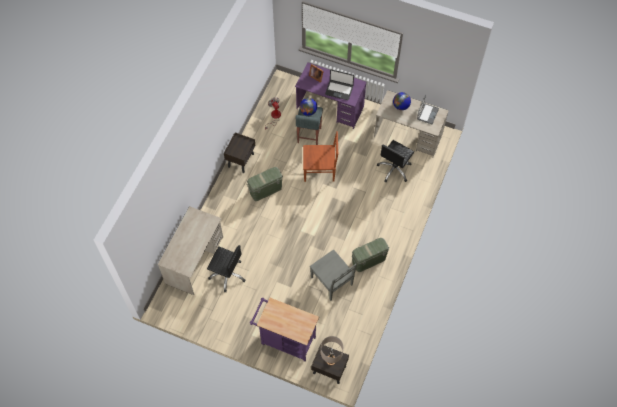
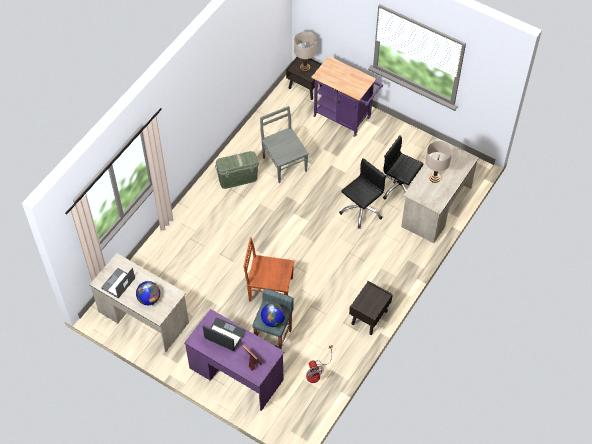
camera: 170 degrees left, 5 degrees down
(195, 238) = (434, 178): none -> beige table lamp
(265, 190) = (343, 274): green storage box -> none
(394, 169) = (176, 276): black office chair -> black office chair (361, 210)

